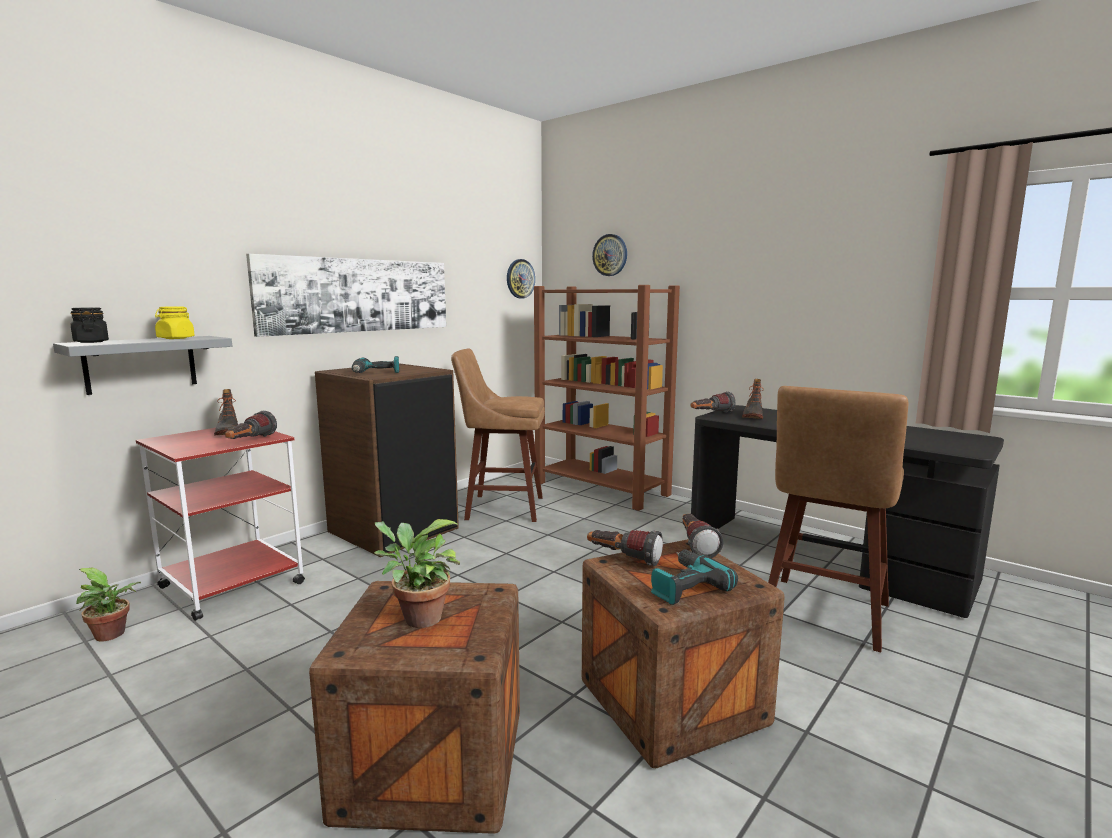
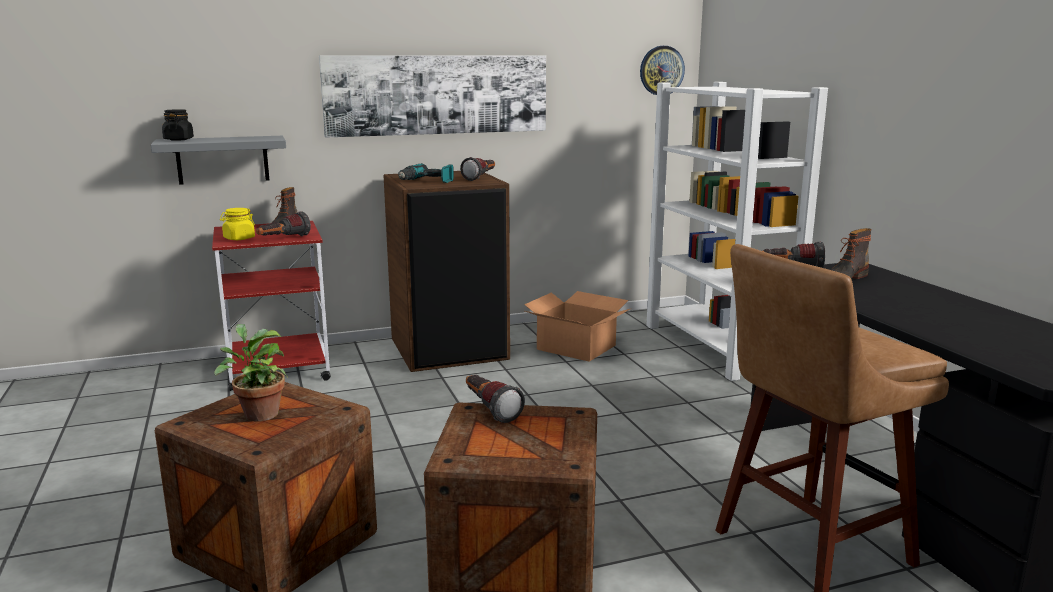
camera: 30 degrees right, 5 degrees up
(112, 635) = (172, 388): potted plant -> none
(175, 338) = (244, 138): yellow jar -> yellow jar (239, 238)
(501, 508) = (576, 347): brown stool -> cardboard box
(601, 489) = (717, 347): brown bookcase -> white bookcase
(610, 255) = (764, 41): wall clock -> none
(684, 586) = (502, 447): power drill -> none
(695, 546) = (581, 415): flashlight -> flashlight (481, 178)

